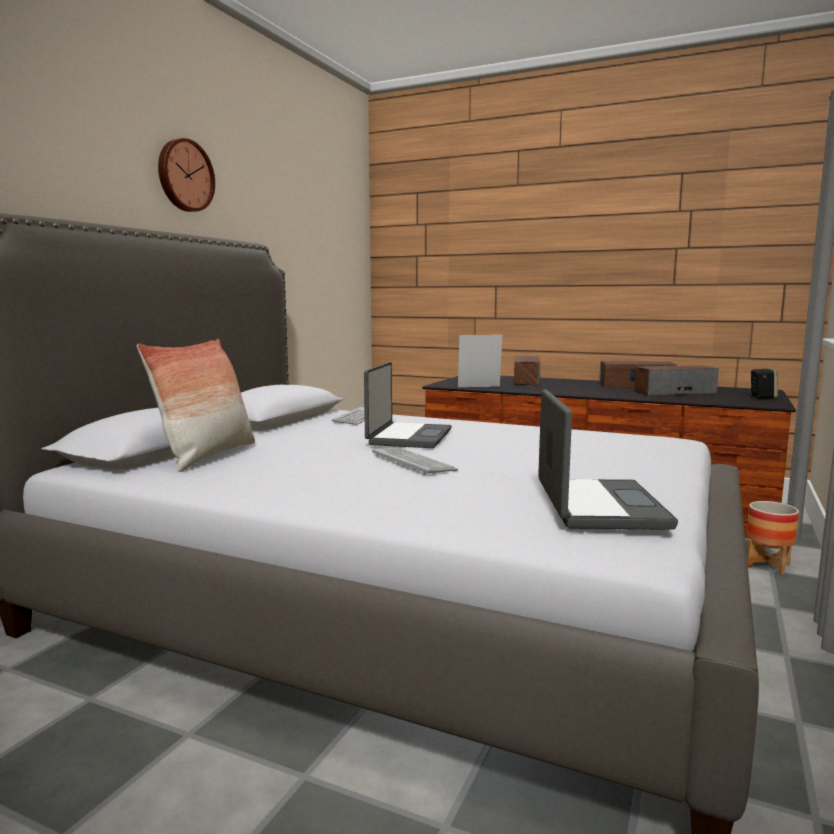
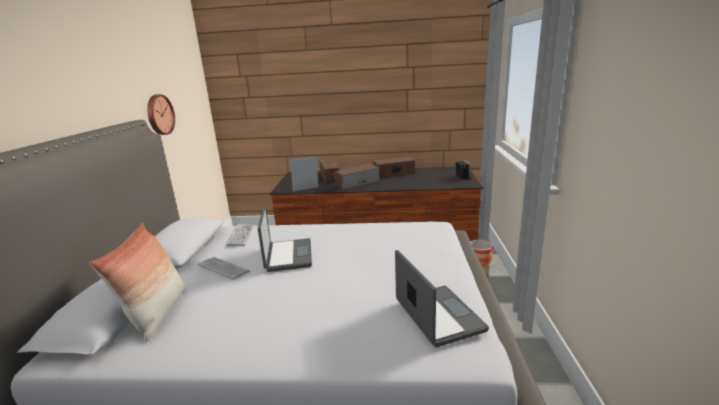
camera: 20 degrees left, 10 degrees up
(184, 176) = (68, 82): wall clock -> wall clock (159, 114)
(413, 462) = (307, 288): keyboard -> keyboard (223, 268)
(674, 392) = (417, 178): speaker -> speaker (357, 183)

